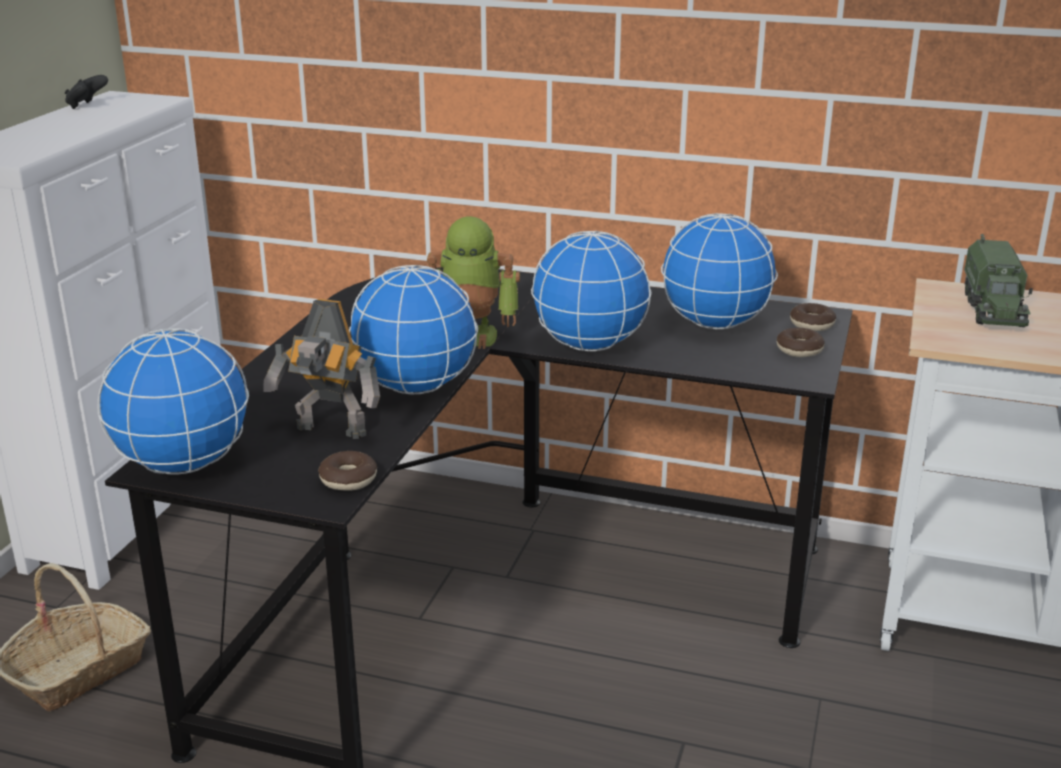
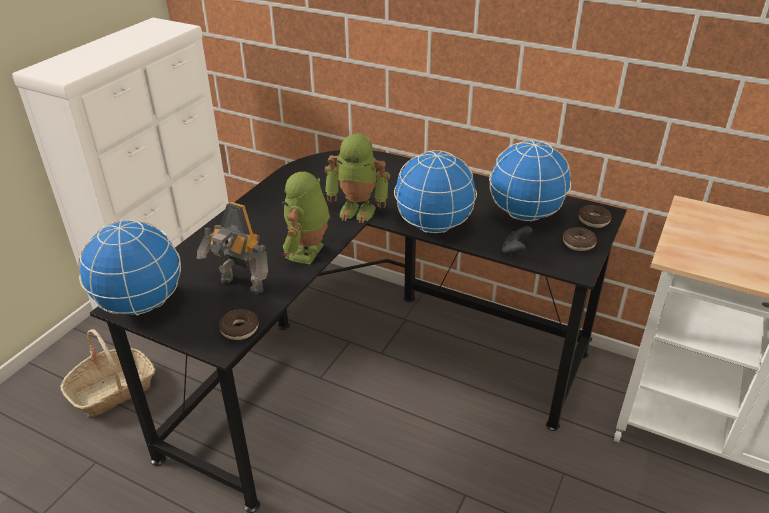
camera: 10 degrees right, 10 degrees up
(87, 106) = (132, 31): black game controller -> black game controller (515, 251)
(417, 387) = (308, 253): globe -> toy robot
(993, 309) = (724, 230): toy truck -> none

